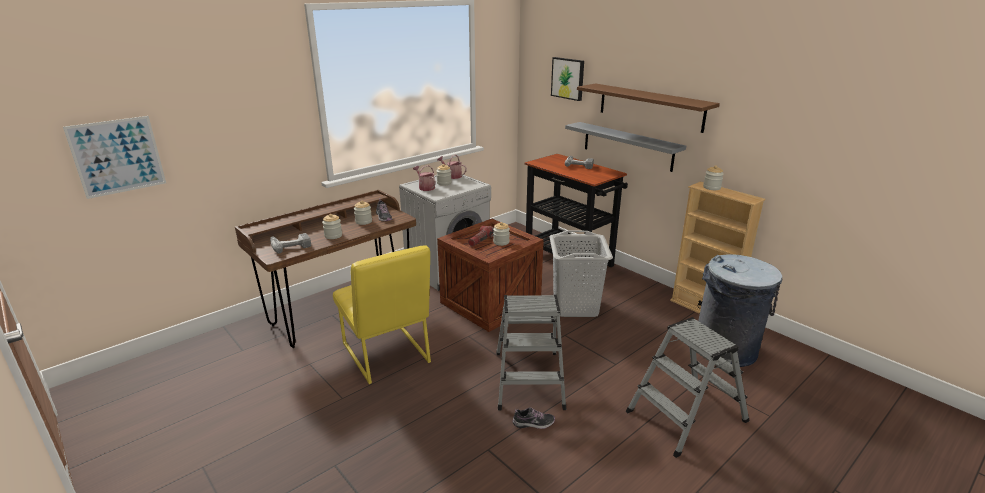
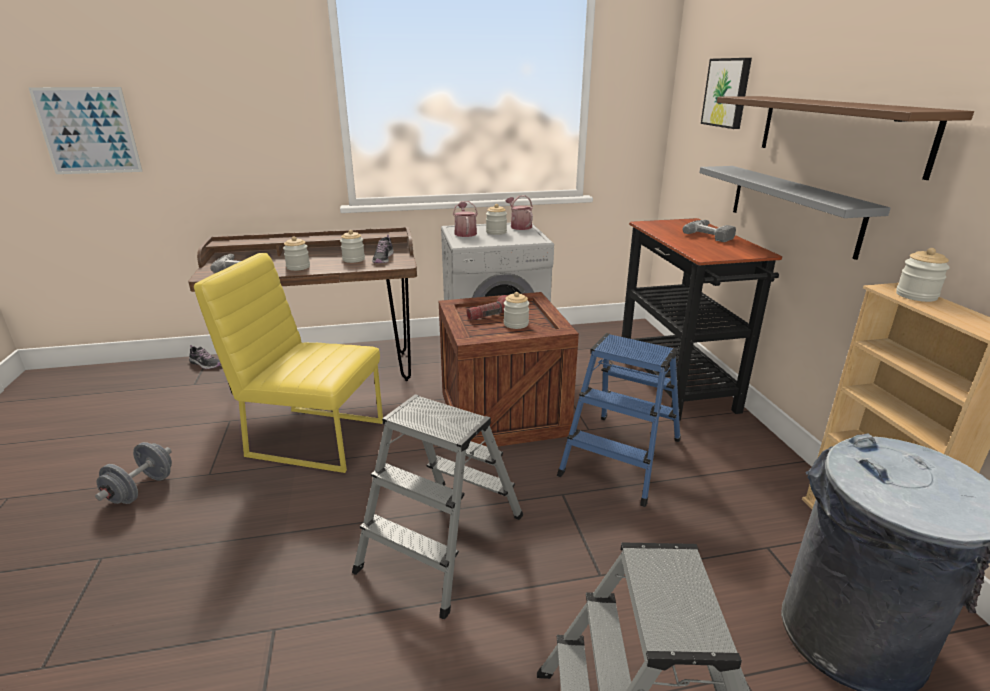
camera: 30 degrees right, 0 degrees up
(305, 423) = (141, 489): none -> grey dumbbell
(386, 354) = (313, 437): yellow chair -> yellow chair turned 105 degrees clockwise
(533, 423) = (375, 618): shoe -> shoe (205, 364)
(575, 306) = (621, 456): grey laundry basket -> blue step ladder

